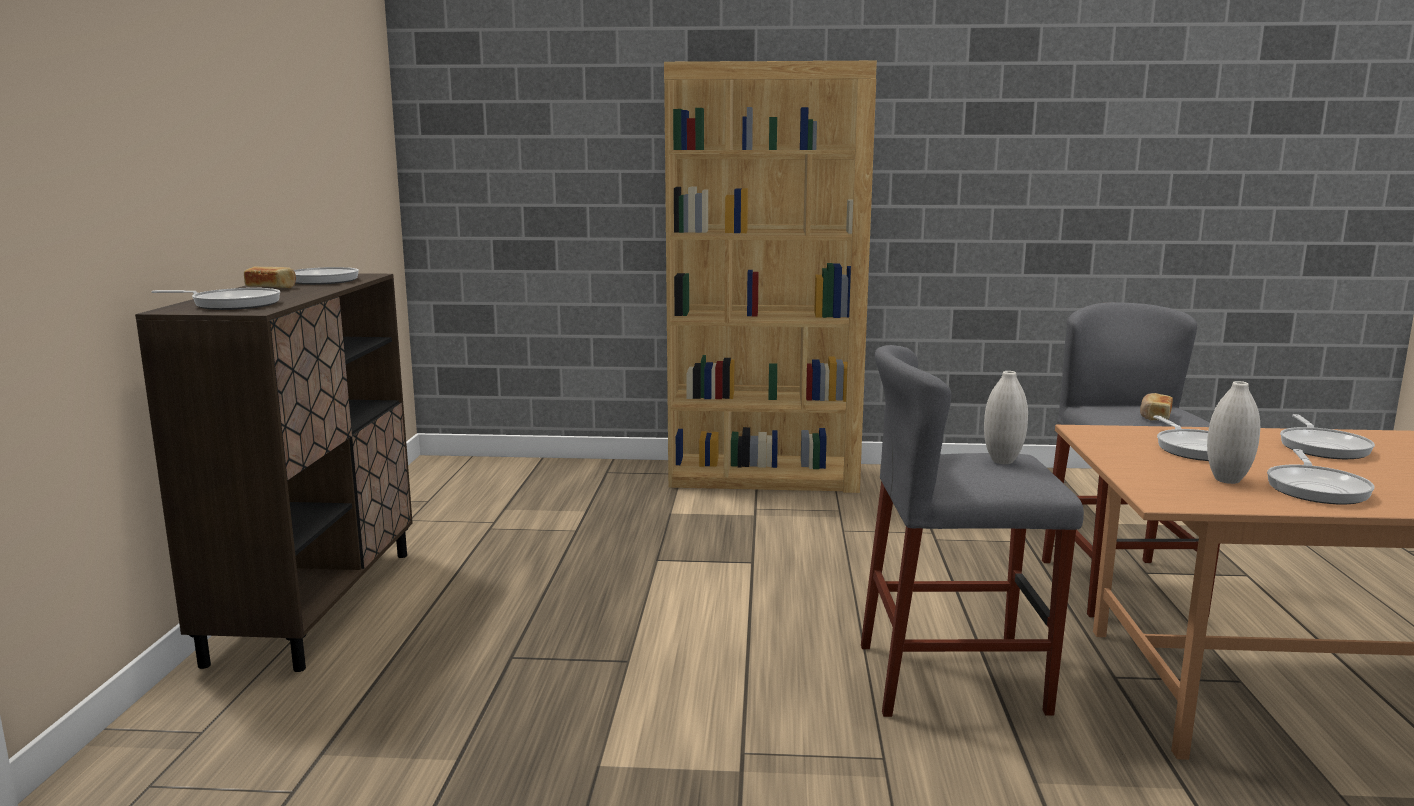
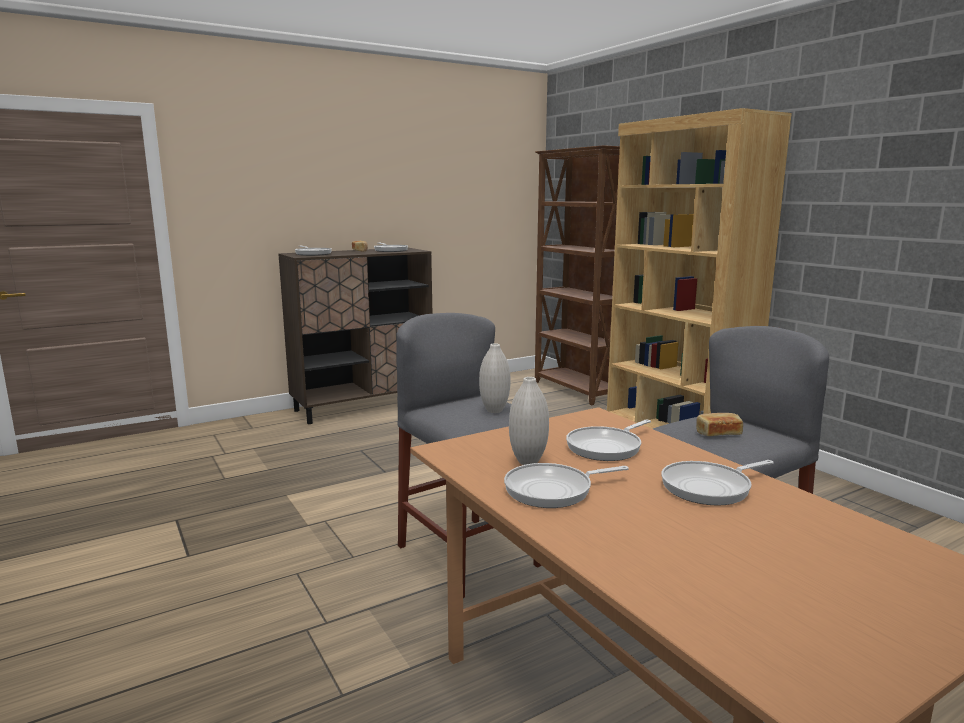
camera: 55 degrees right, 0 degrees up
(549, 469) = (576, 390): none -> brown bookcase

